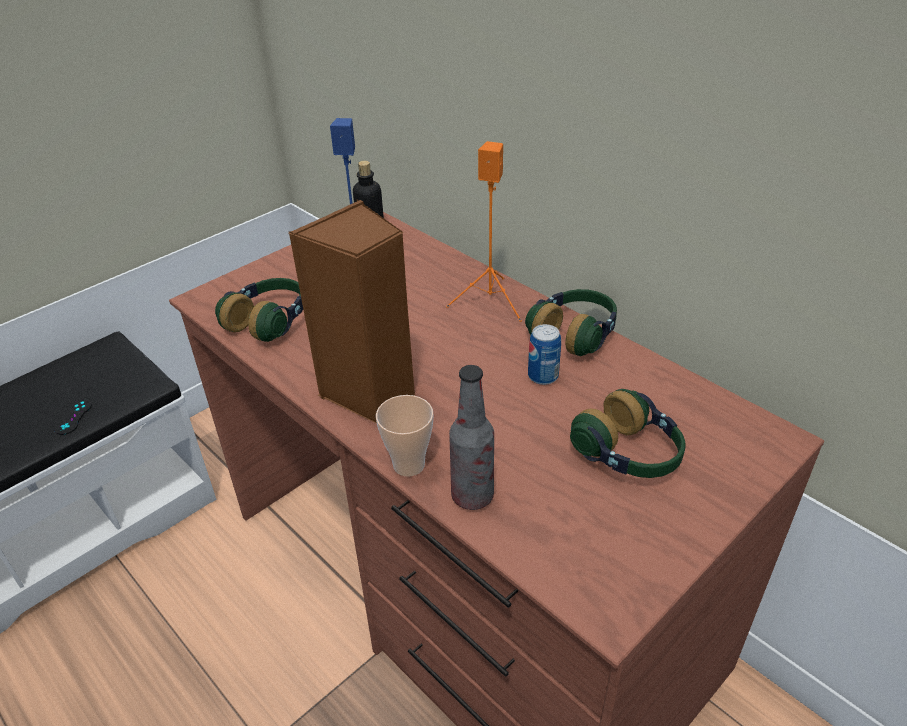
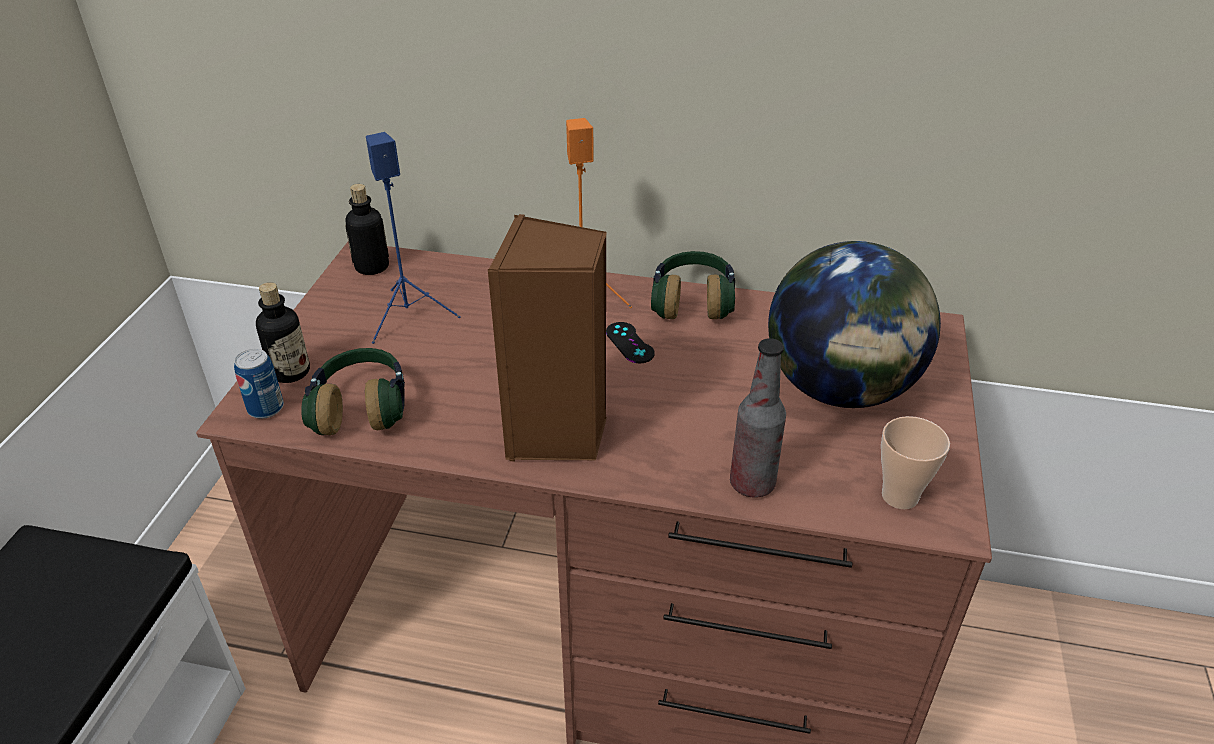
camera: 35 degrees left, 0 degrees up
(73, 417) = (67, 655): black game controller -> black game controller (629, 343)
(253, 282) = (290, 372): none -> bottle
(409, 465) = (667, 484): cup -> cup (899, 496)
(543, 376) = (703, 350): can -> can (265, 408)
(629, 454) = (840, 388): headphones -> globe

